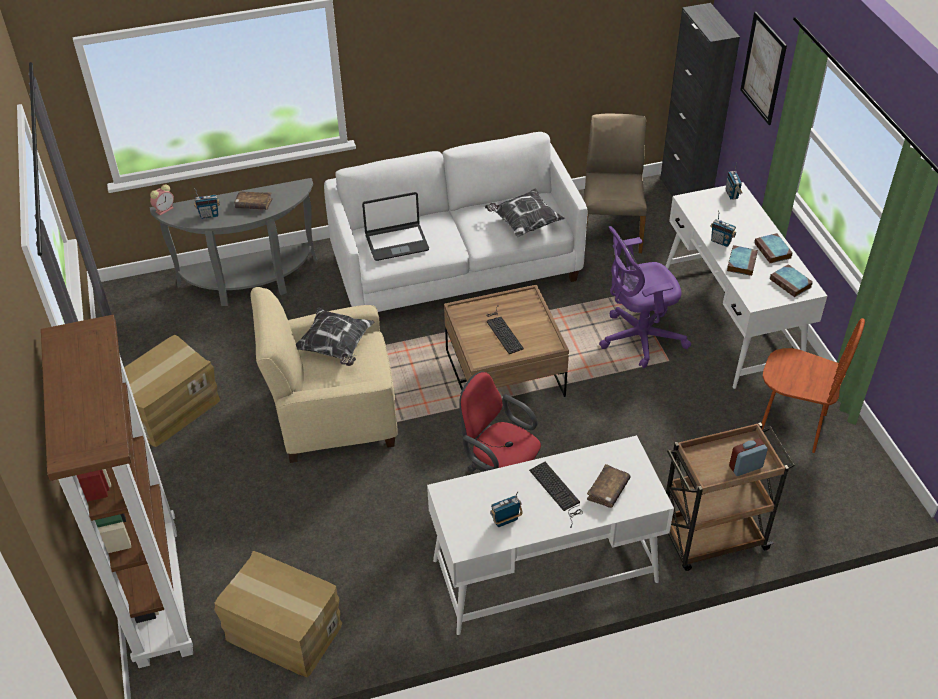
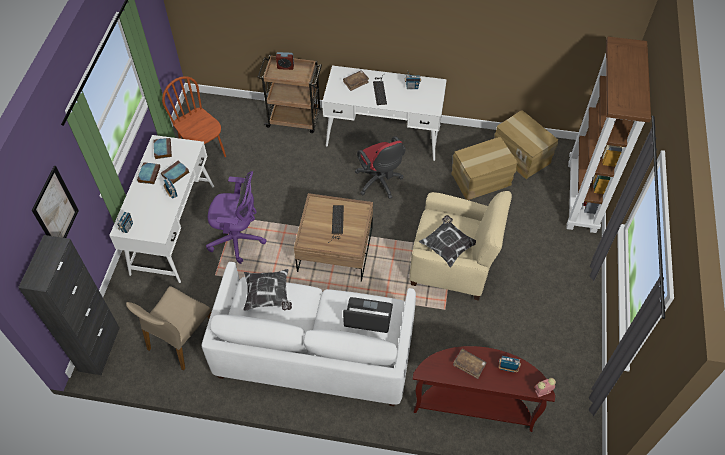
camera: 155 degrees left, 10 degrees up
(170, 408) = (557, 311): cardboard box -> cardboard box (481, 180)
(250, 283) = (474, 405): grey console table -> brown console table

